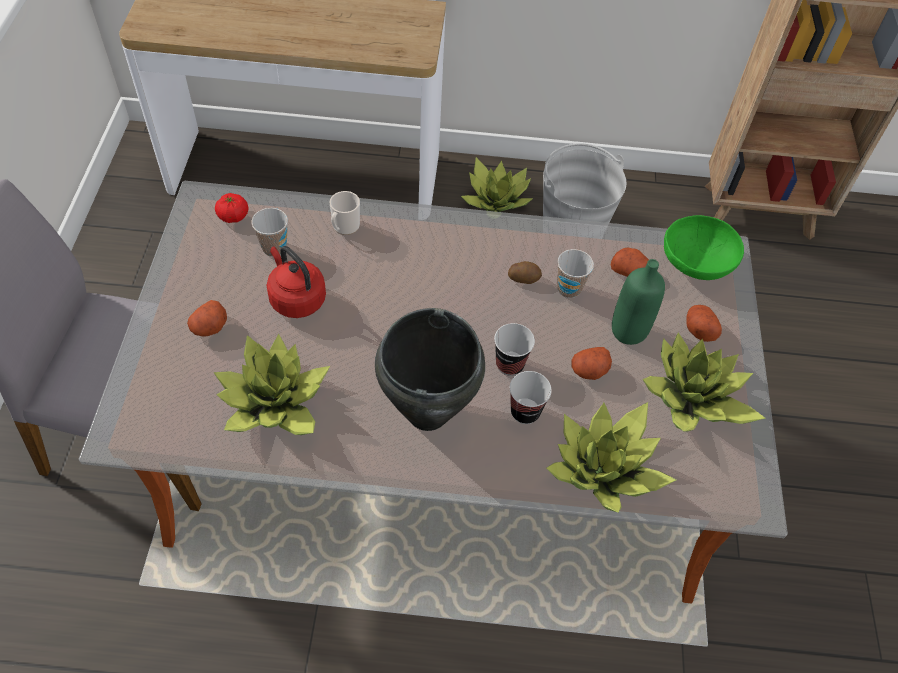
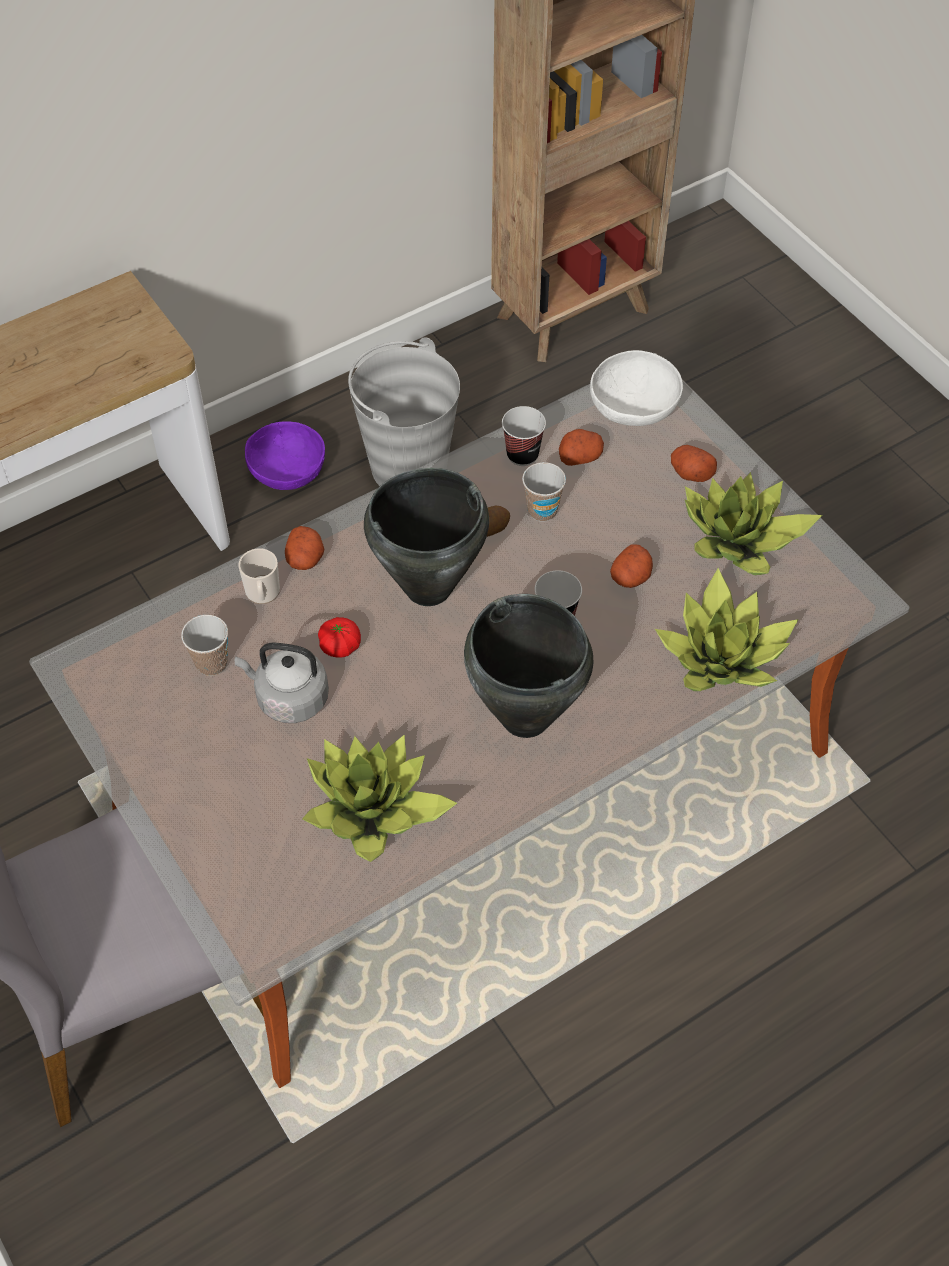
camera: 35 degrees left, 0 degrees up
(210, 327) = (231, 787): potato -> potato (305, 558)
(233, 216) = (130, 660): tomato -> tomato (340, 646)
(296, 298) = (288, 698): red kettle -> grey kettle
(446, 288) = (427, 587): none -> black cooking pot
(496, 199) = (287, 472): potted plant -> purple bowl
(525, 412) = (610, 654): cup -> cup (522, 455)
(628, 331) = (631, 515): green bottle -> none
(695, 264) = (634, 410): green bowl -> white bowl

